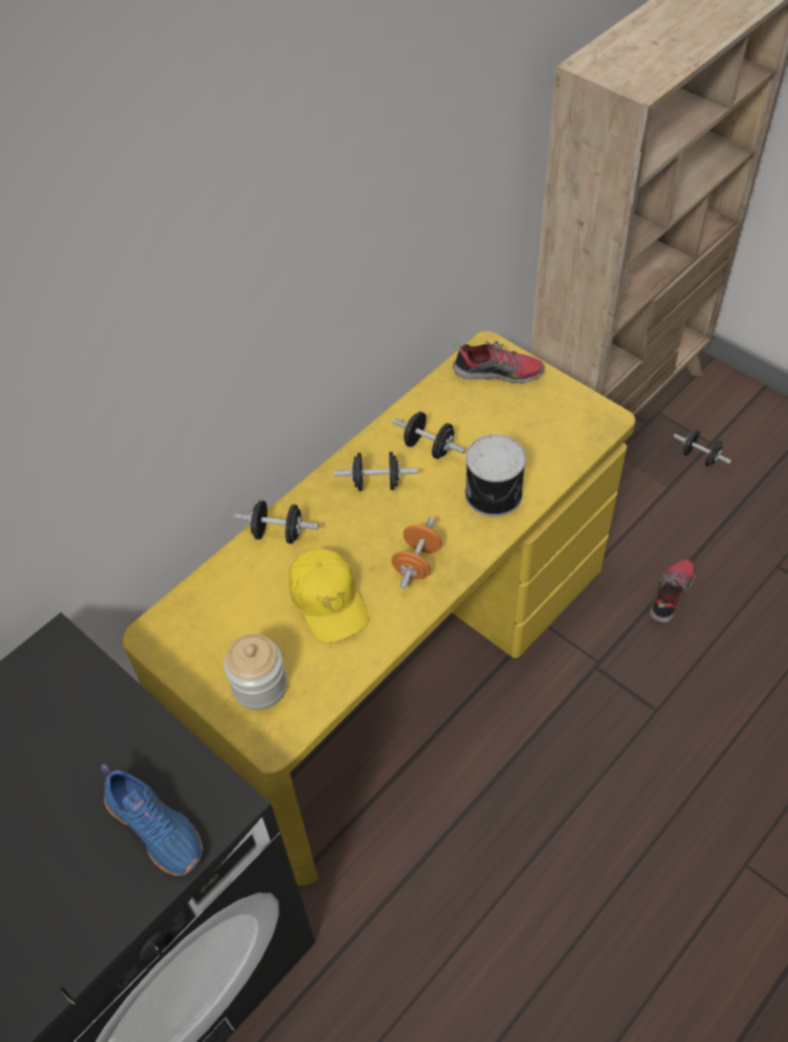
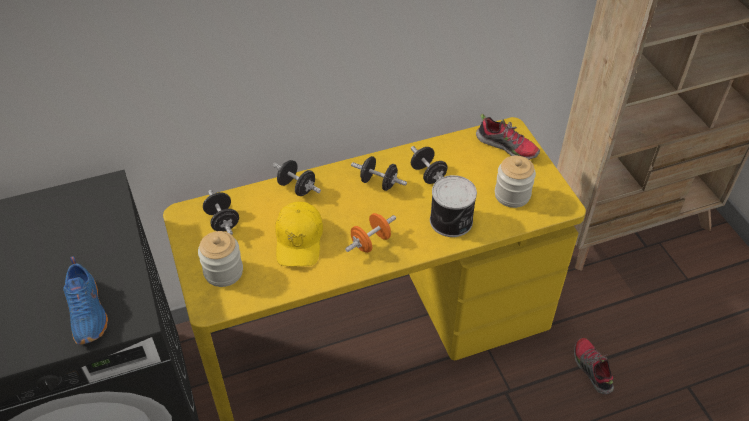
camera: 25 degrees right, 5 degrees down
(542, 431) = (512, 195): none -> jar
(670, 594) = (591, 369): shoe -> shoe turned 75 degrees counterclockwise
(699, 457) = (672, 285): black dumbbell -> black dumbbell (222, 221)

